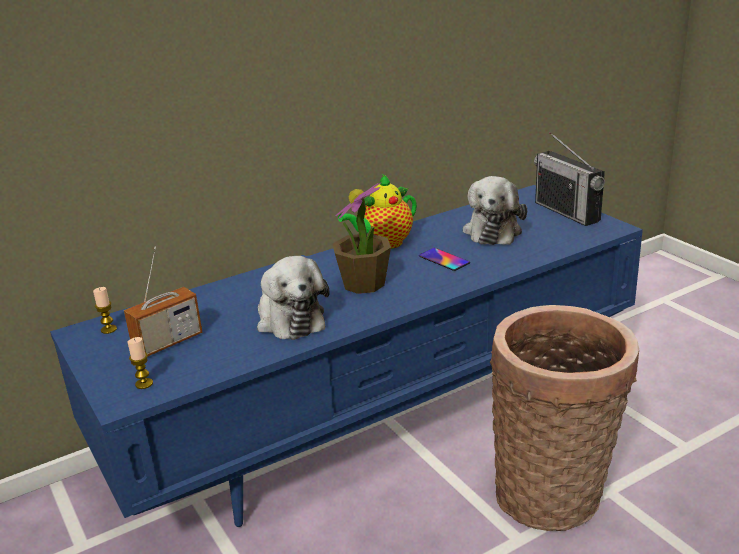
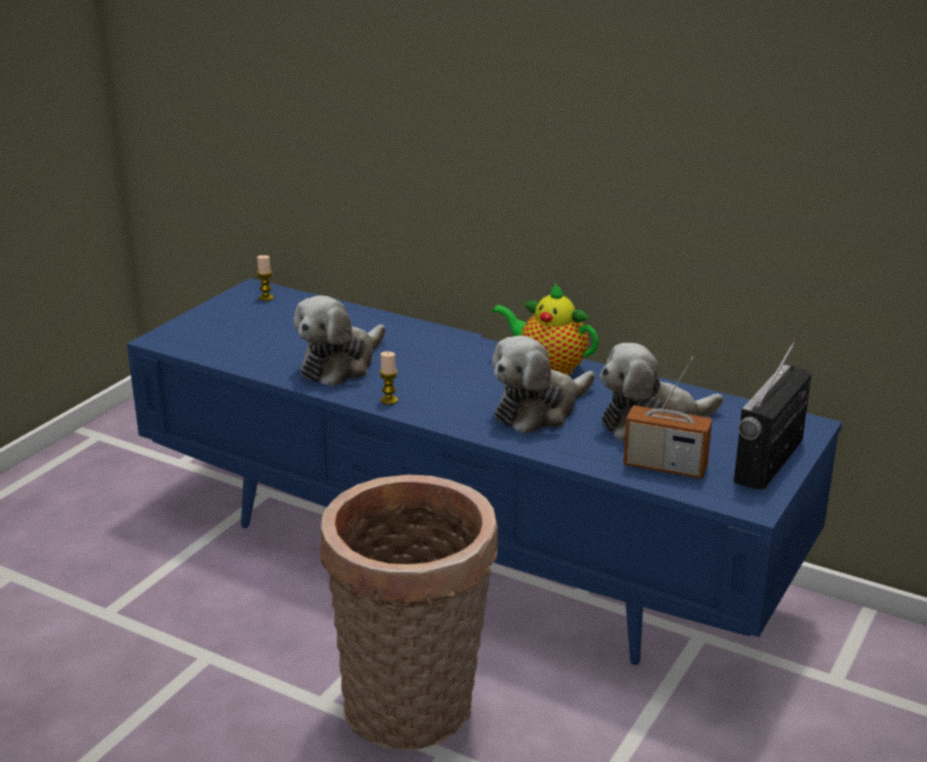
camera: 60 degrees right, 0 degrees up
(144, 384) = (191, 339): candle -> candle (389, 400)
(168, 342) = (261, 327): radio -> radio (665, 467)
(364, 284) = (442, 381): potted plant -> none
(444, 260) = (539, 410): phone -> plush toy

